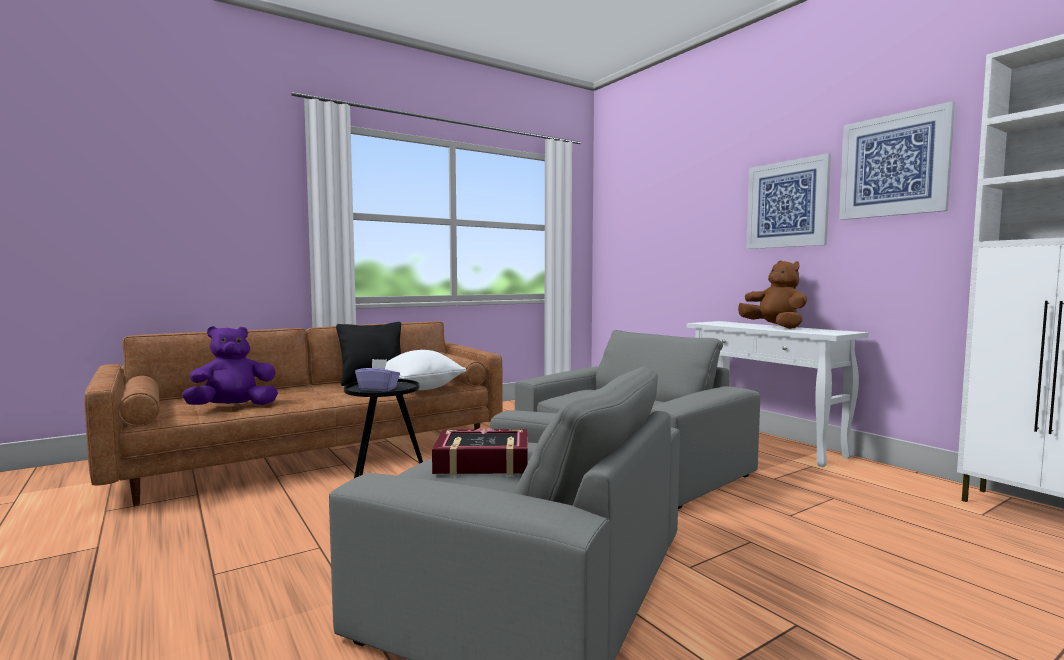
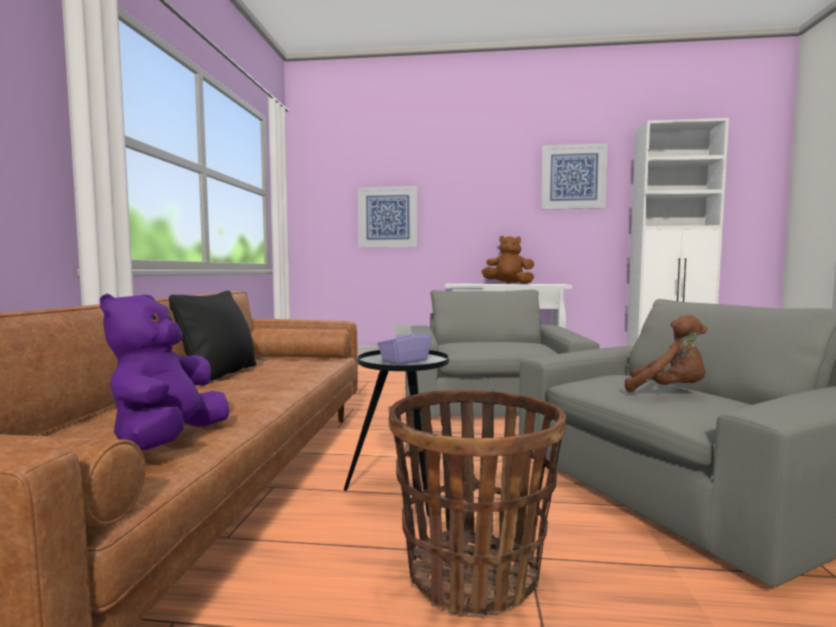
camera: 50 degrees left, 0 degrees up
(286, 537) = (473, 572): none -> basket
(420, 388) = (308, 368): white pillow -> none
(482, 462) = (668, 391): book -> brown plush toy
(787, 204) = (500, 195): picture -> picture (388, 217)

